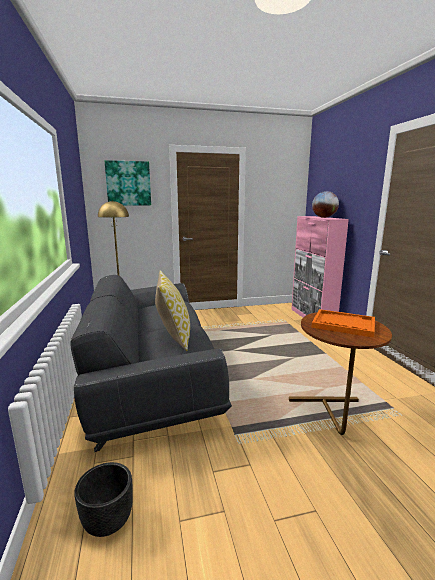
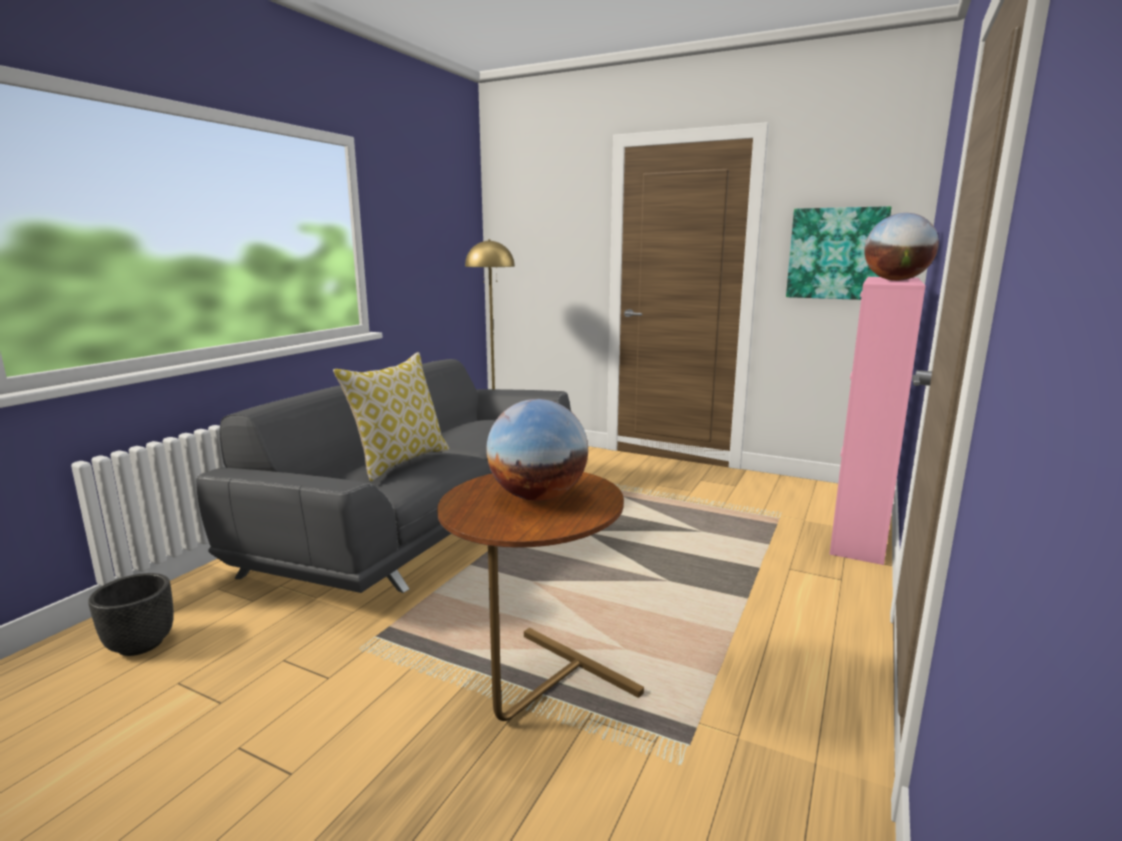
camera: 40 degrees right, 0 degrees up
(128, 183) = (544, 210): picture -> picture (836, 253)
(343, 324) = (537, 496): orange tray -> globe

